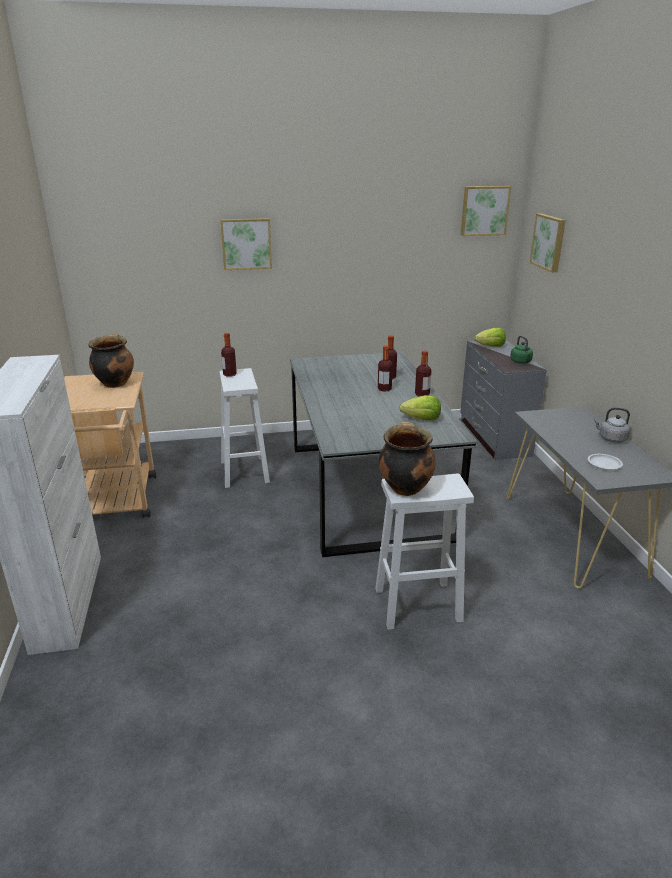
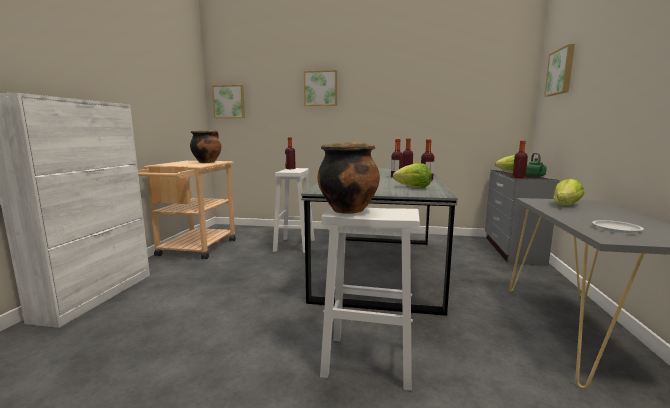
camera: 20 degrees right, 15 degrees down
(484, 210) = (504, 63): picture -> picture (229, 102)
(506, 367) = (518, 177): none -> bottle
(561, 423) = (565, 205): none -> lettuce
(611, 439) = (628, 216): grey kettle -> none

